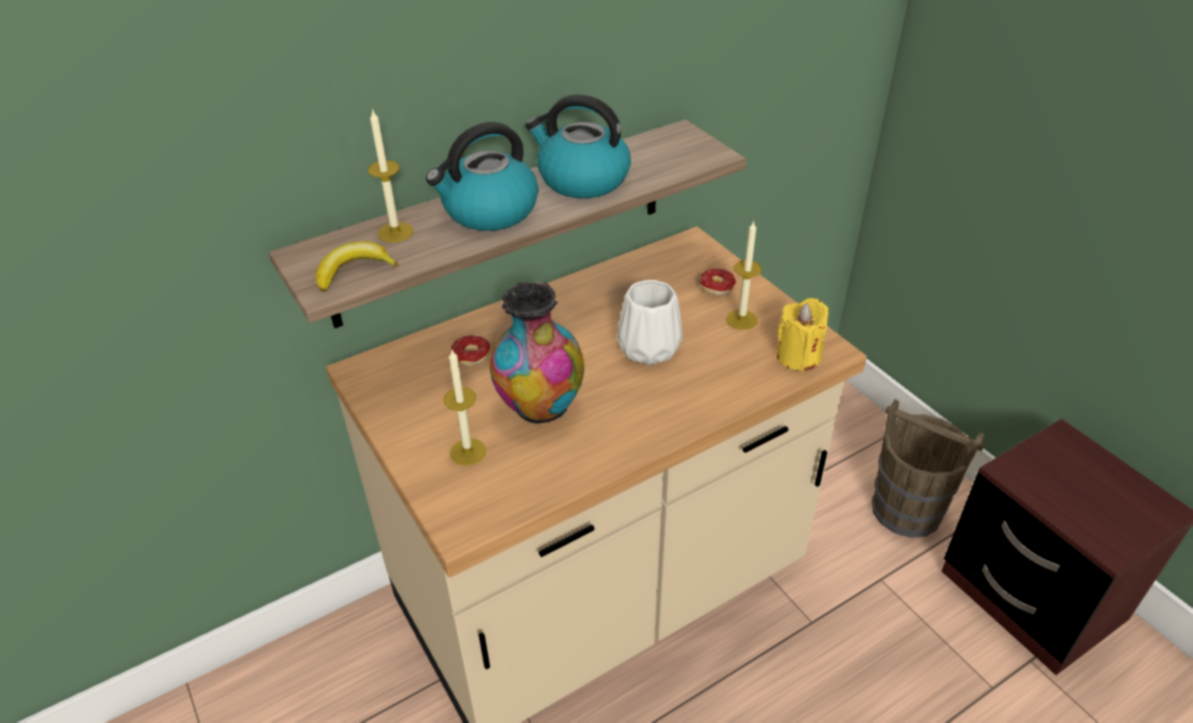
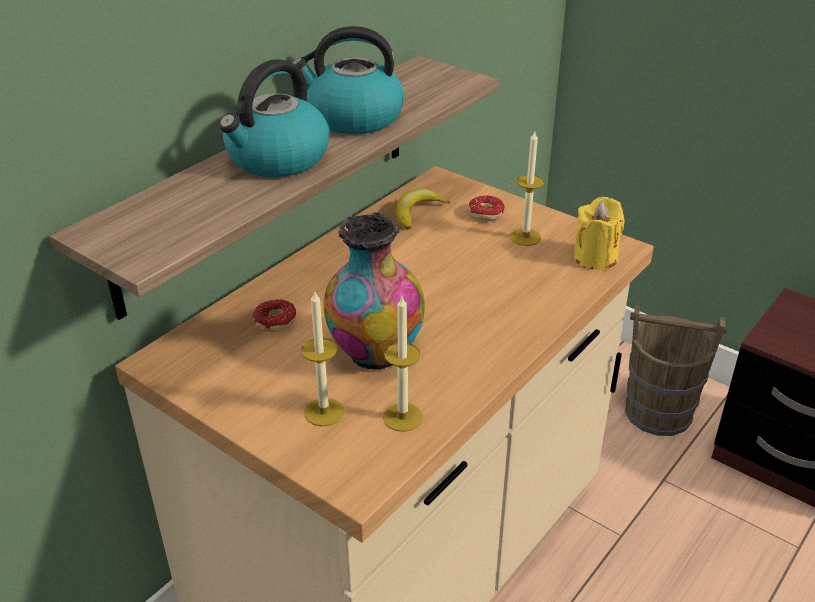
camera: 20 degrees left, 5 degrees down
(354, 271) = (166, 236): banana -> banana (417, 213)
(395, 232) = (188, 193): candle -> candle (403, 417)
(648, 350) = (453, 280): white vase -> none

